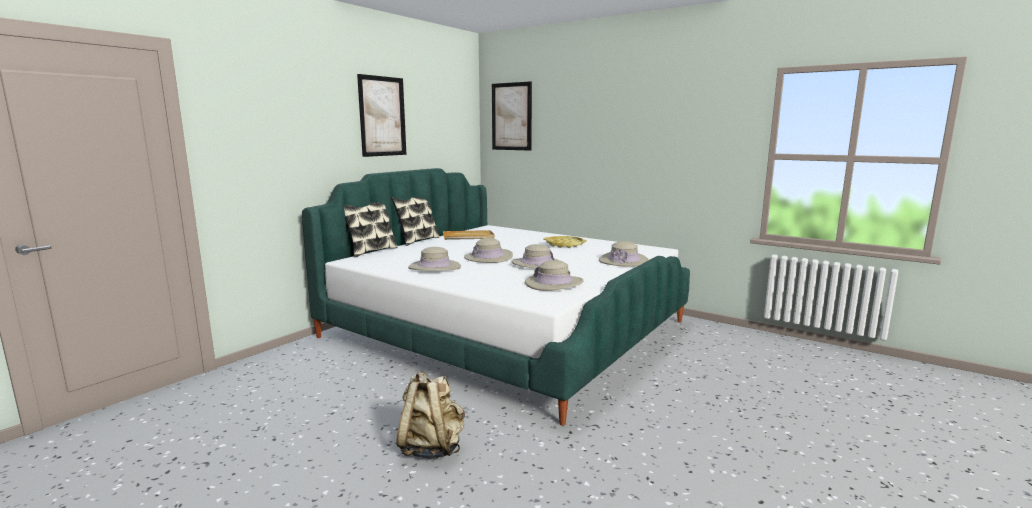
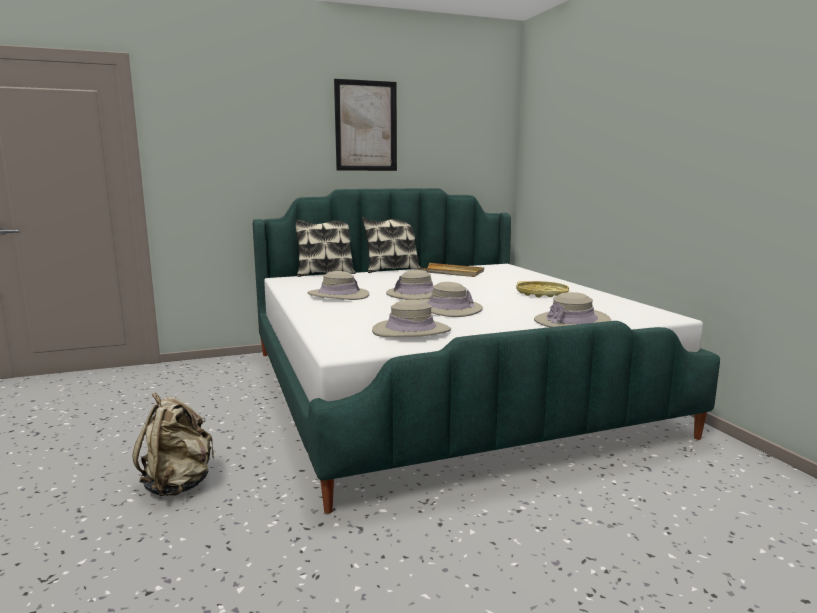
camera: 35 degrees right, 0 degrees up
(511, 116) = (546, 124): picture -> none

